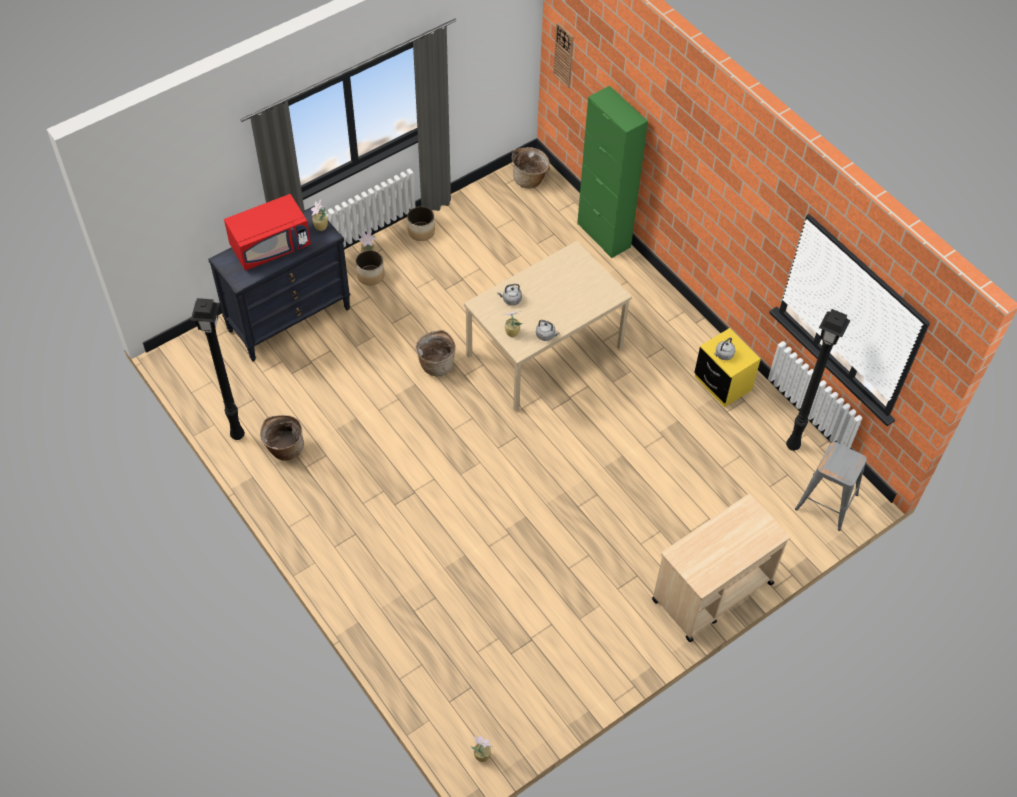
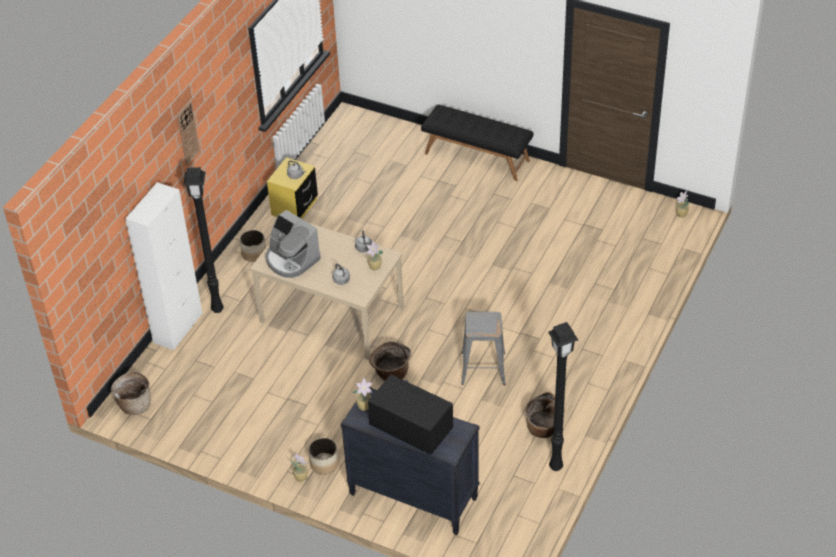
camera: 115 degrees left, 10 degrees down
(271, 246) = (410, 429): red microwave -> black microwave
(421, 231) = (248, 452): planter -> planter (254, 253)
(564, 55) = (83, 280): wall clock -> wall clock (187, 133)
(566, 274) = (291, 260): none -> coffee machine
(603, 235) = (178, 328): green cabinet -> white cabinet
(711, 592) = (477, 157): beige cart -> black bench
(794, 445) = (326, 156): black floor lamp -> black floor lamp (216, 309)
(827, 502) = (364, 128): grey stool -> grey stool (483, 367)

